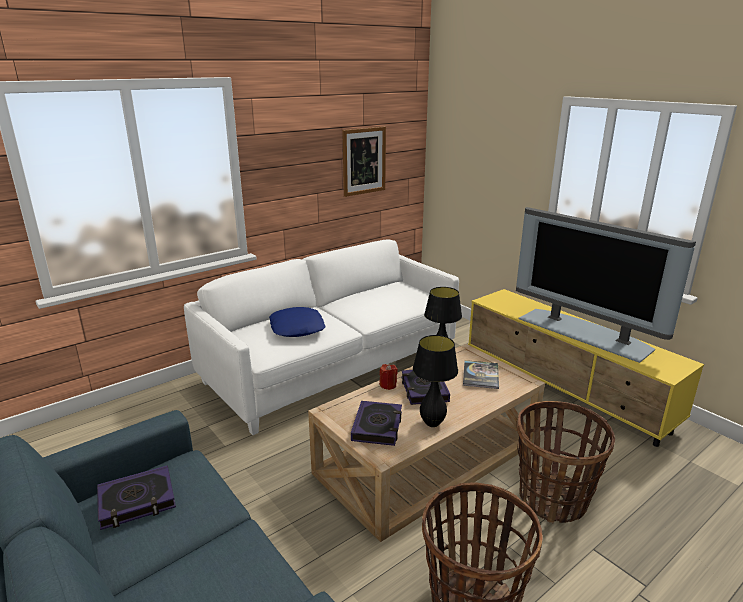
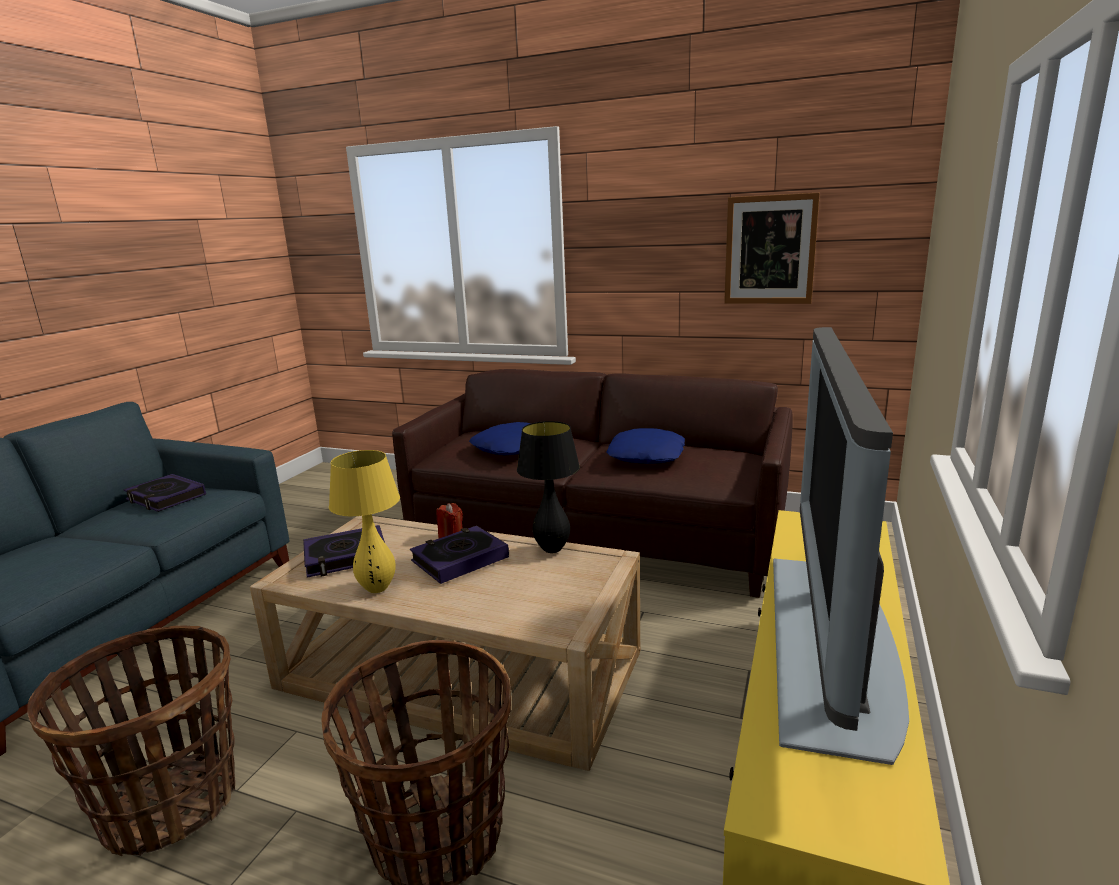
camera: 60 degrees right, 5 degrees down
(332, 367) = (597, 535): white sofa -> brown sofa
(373, 300) = (647, 455): none -> blue pillow
(432, 423) = (377, 588): black table lamp -> yellow table lamp
(480, 375) = (545, 588): book -> none

